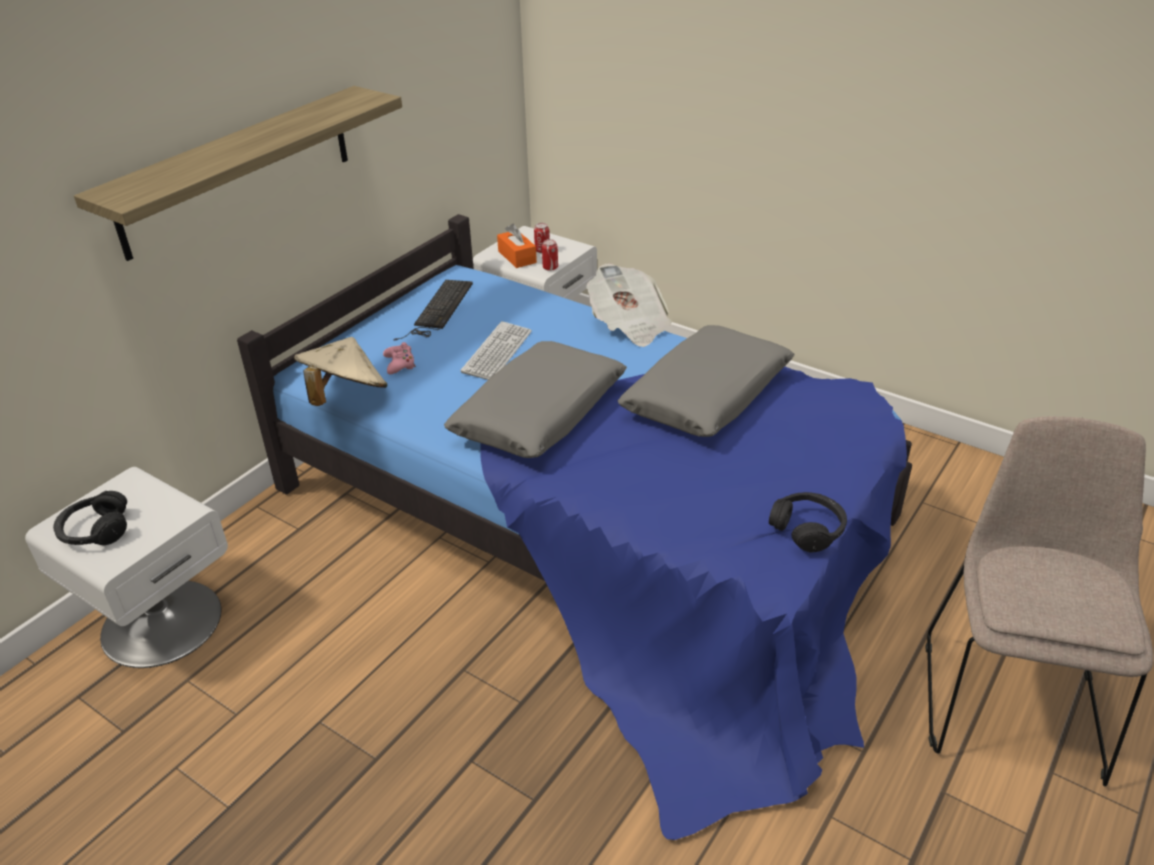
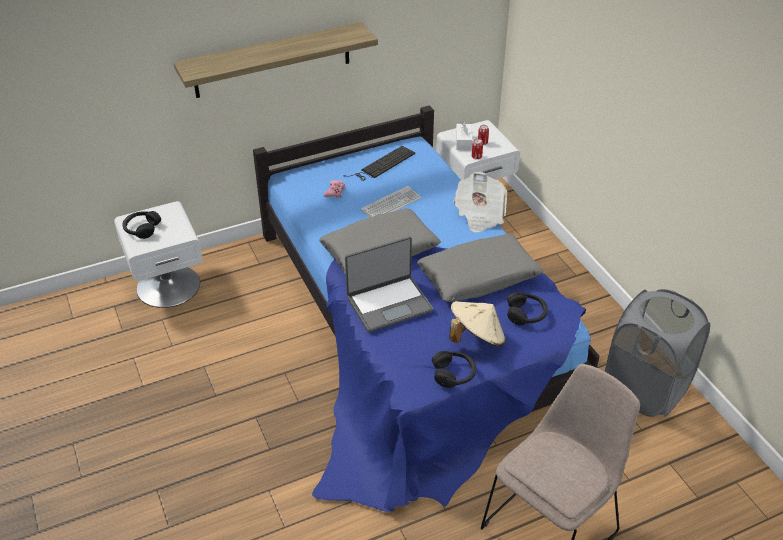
camera: 30 degrees right, 5 degrees up
(345, 396) = (294, 201): beige hat -> beige hat (476, 337)
(517, 257) = (463, 142): orange tissue box -> white tissue box
(623, 474) = (389, 303): none -> laptop
(814, 415) = (526, 314): none -> black headphones
(941, 477) = (645, 389): none -> grey laundry basket

